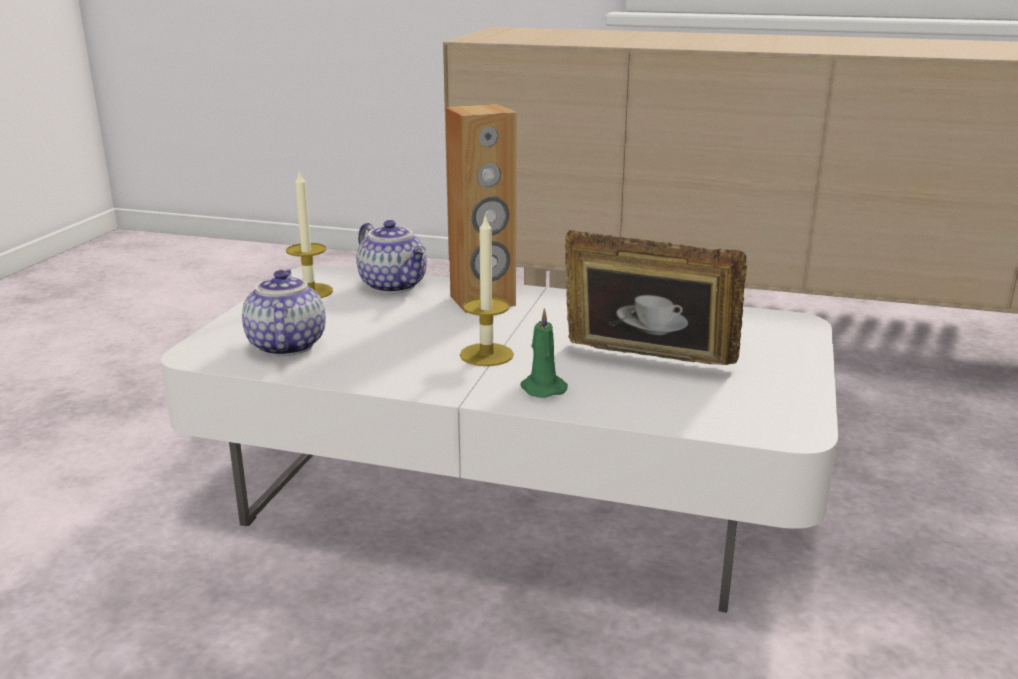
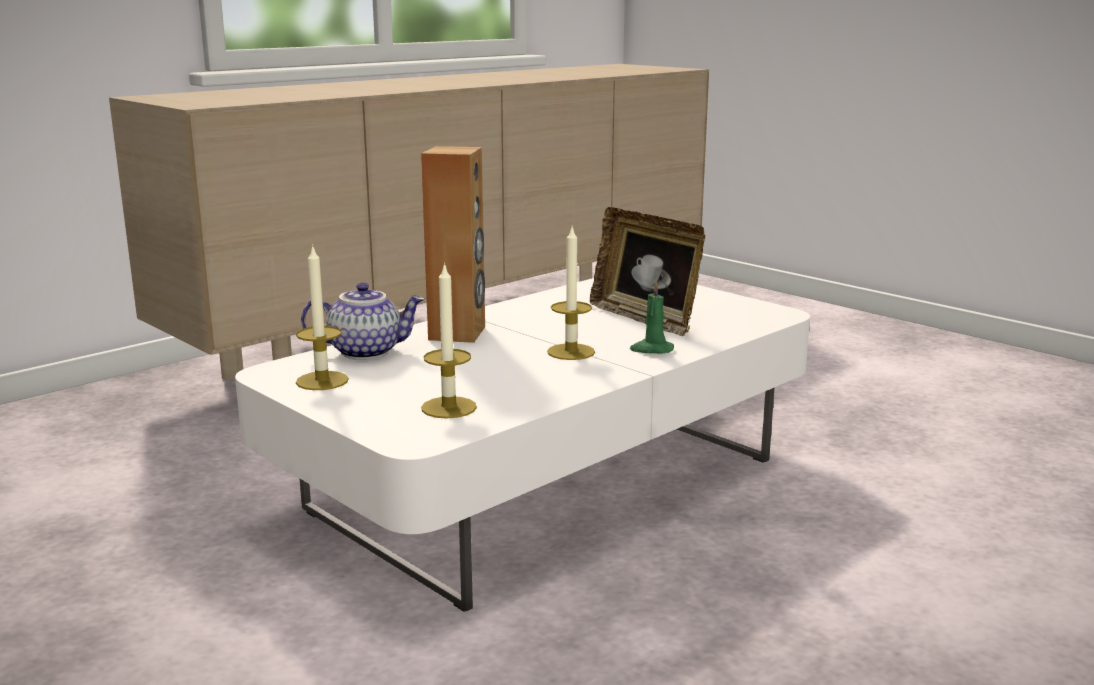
camera: 60 degrees left, 5 degrees down
(284, 346) = (449, 407): teapot -> candle
(646, 363) = (645, 319): picture frame -> picture frame turned 90 degrees counterclockwise

